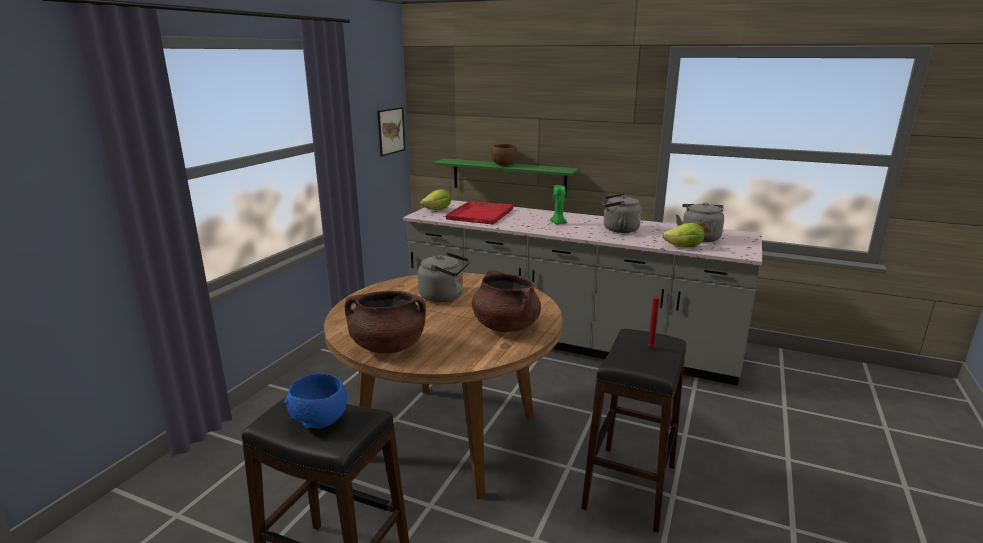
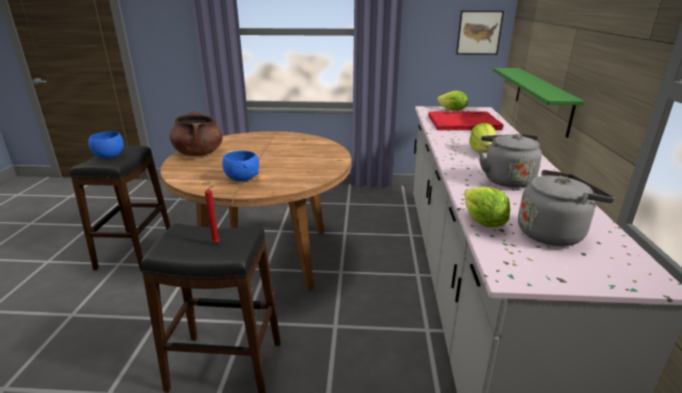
camera: 70 degrees right, 5 degrees up
(444, 296) = (291, 153): grey kettle -> none
(504, 164) = (531, 81): brown bowl -> none
(505, 326) = (242, 178): brown cooking pot -> blue bowl
(558, 223) = (482, 151): green candle -> lettuce

